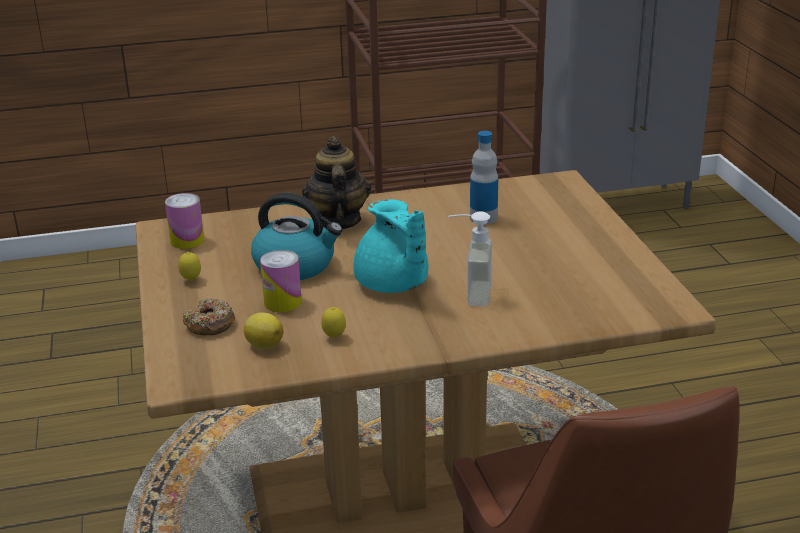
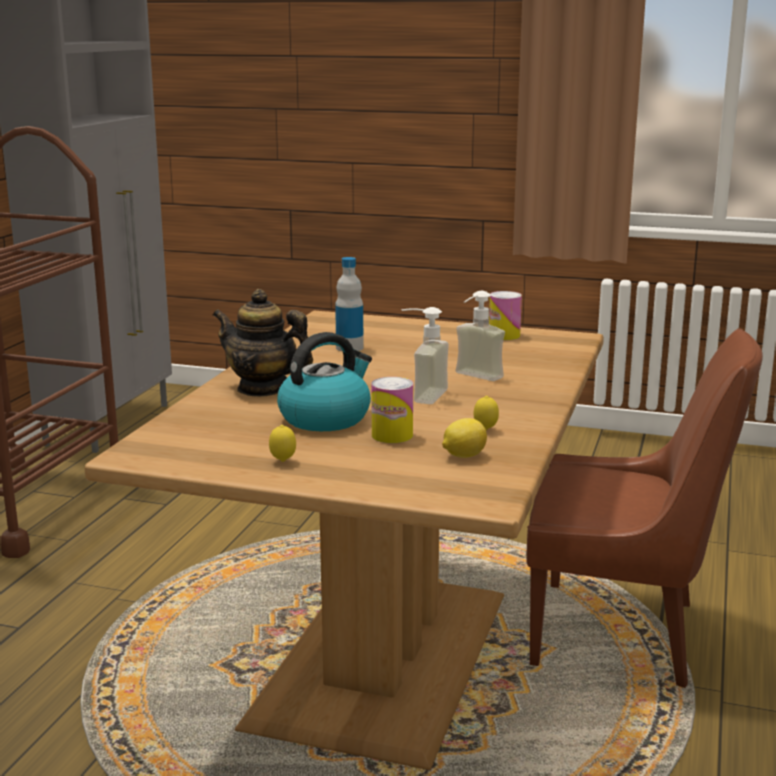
camera: 60 degrees left, 10 degrees down
(187, 241) = (187, 448): can -> can (504, 335)
(210, 325) = (393, 469): donut -> none
(393, 285) = (420, 395): turquoise teapot -> soap dispenser

